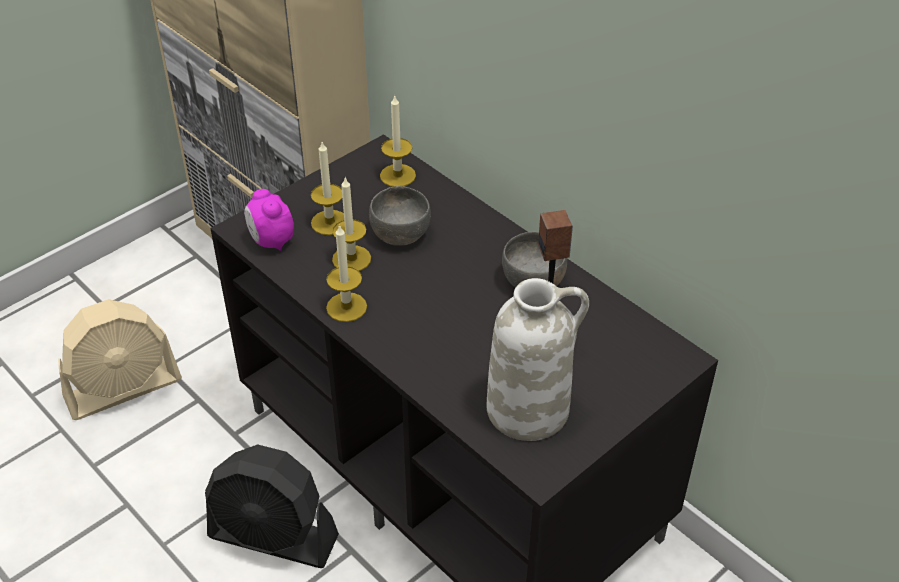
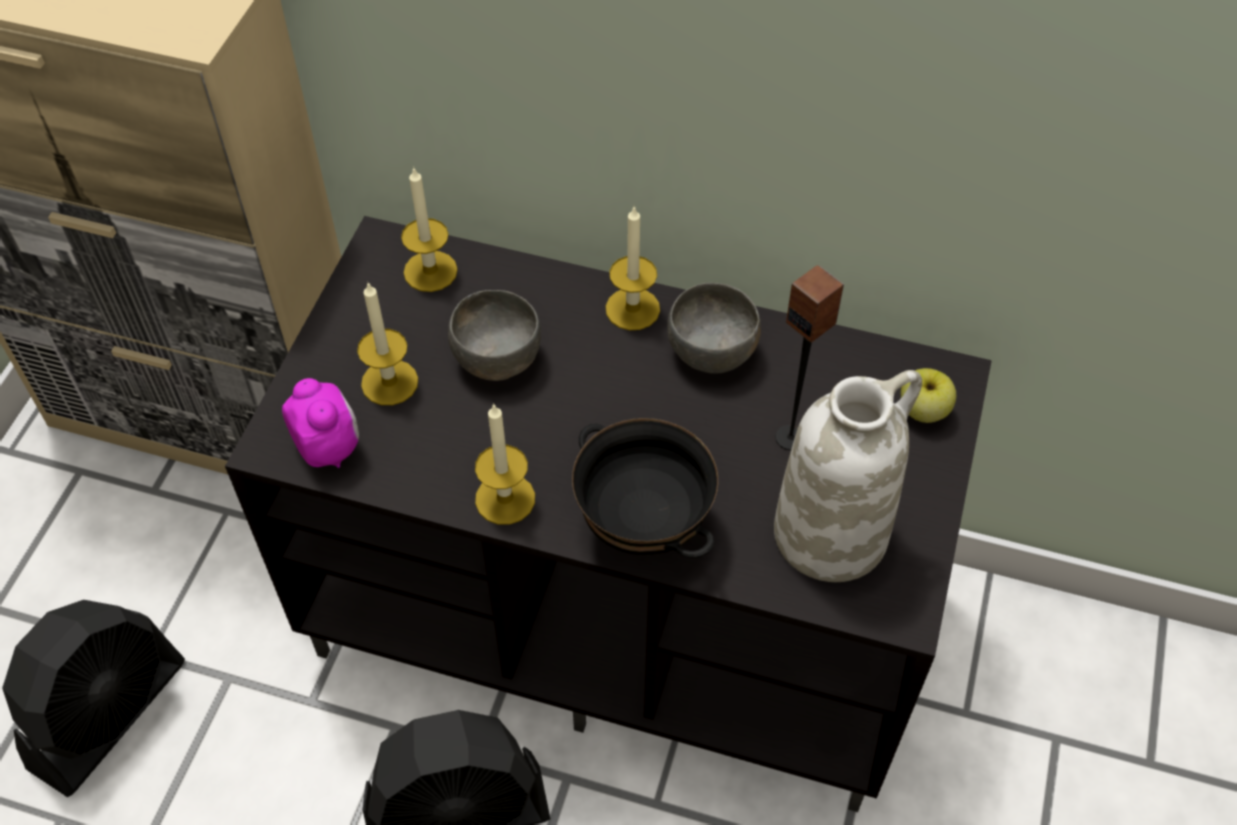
camera: 30 degrees left, 10 degrees up
(123, 388) = (109, 714): beige fan -> black fan
(271, 241) = (329, 447): alarm clock -> alarm clock turned 150 degrees counterclockwise
(351, 259) = (459, 424): candle -> candle (632, 309)
(417, 355) = (645, 524): none -> black bowl
(645, 369) = (923, 411): none -> apple

